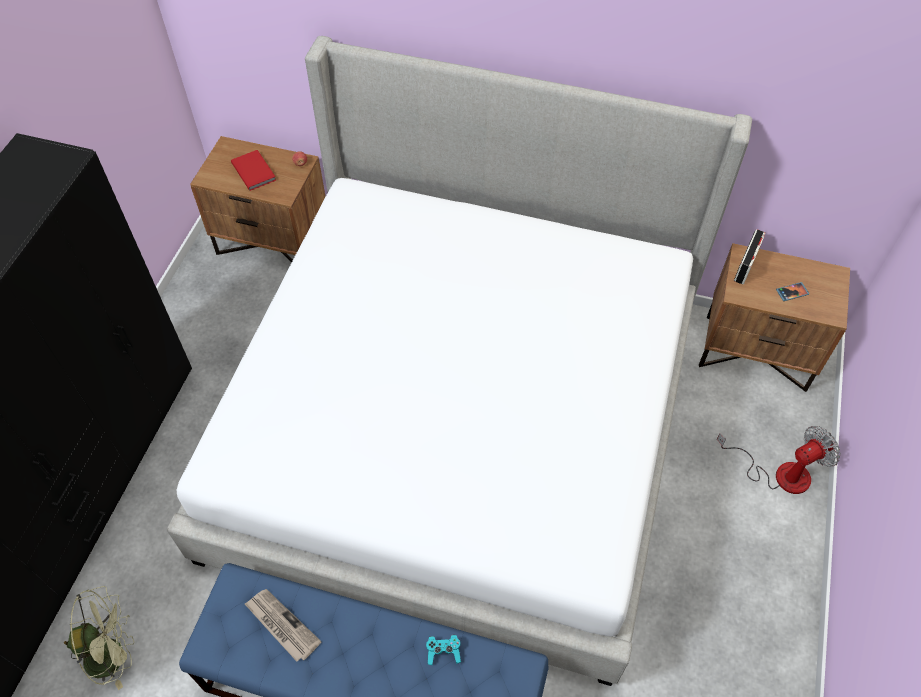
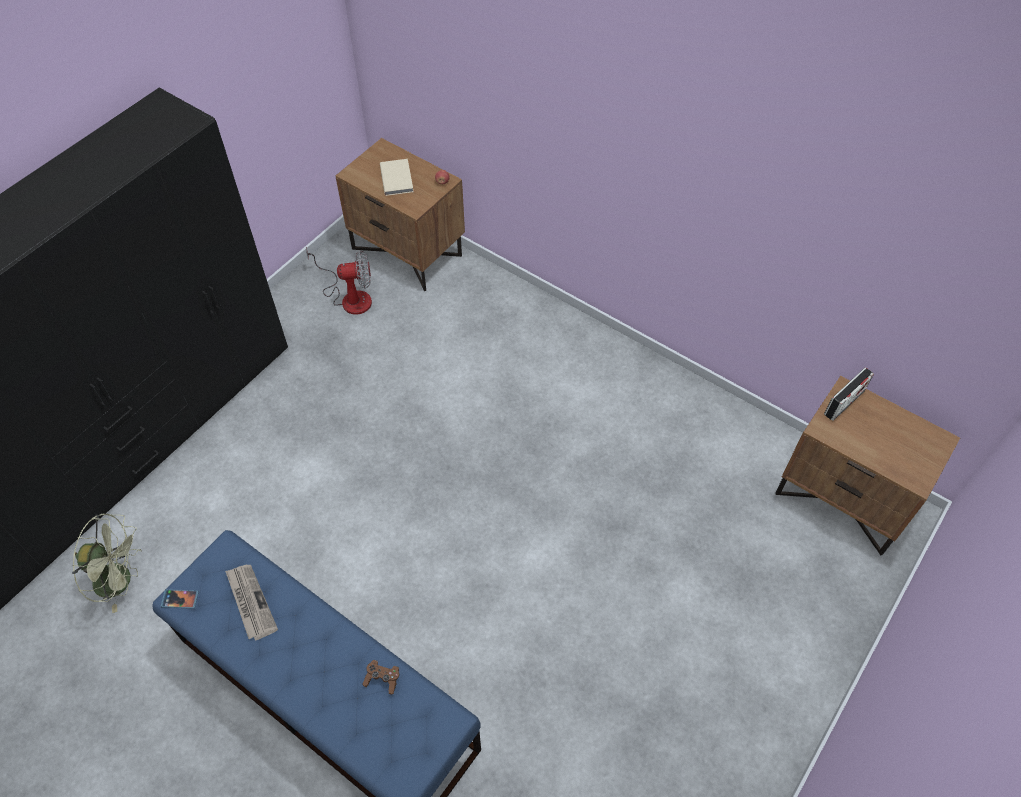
camera: 20 degrees right, 0 degrees up
(254, 171) = (397, 178): red book -> beige book
(443, 651) = (382, 679): turquoise game controller -> brown game controller
(460, 424) = (510, 476): bed -> none
(779, 473) = (814, 629): fan -> fan (349, 297)
(792, 292) = (882, 444): phone -> phone (180, 599)

